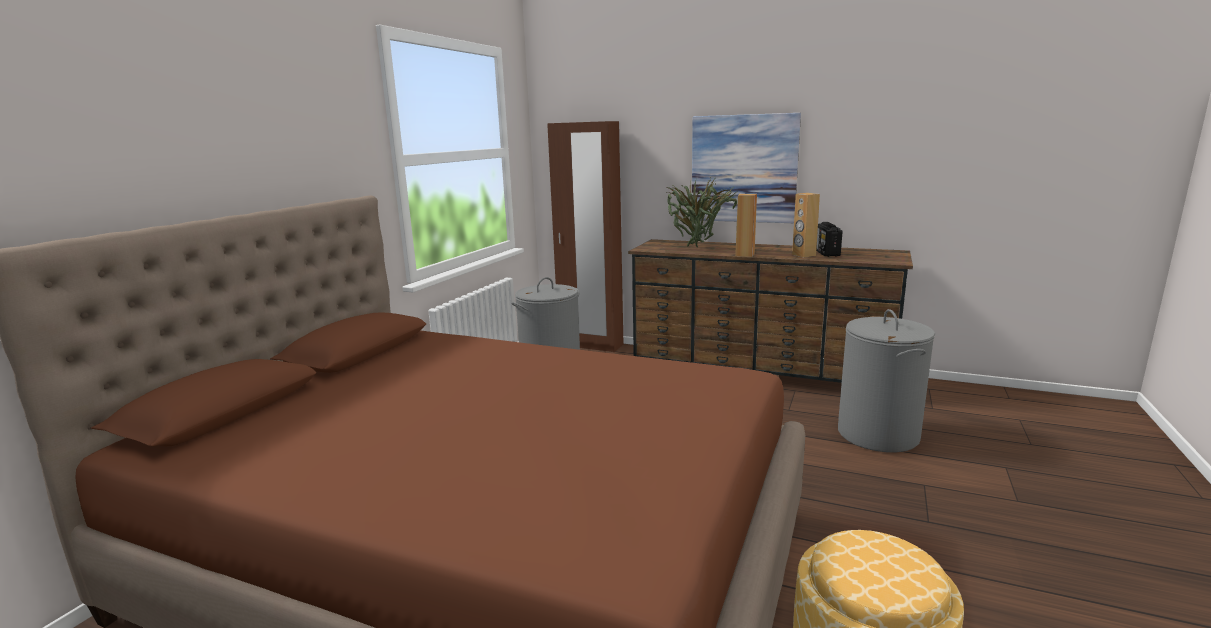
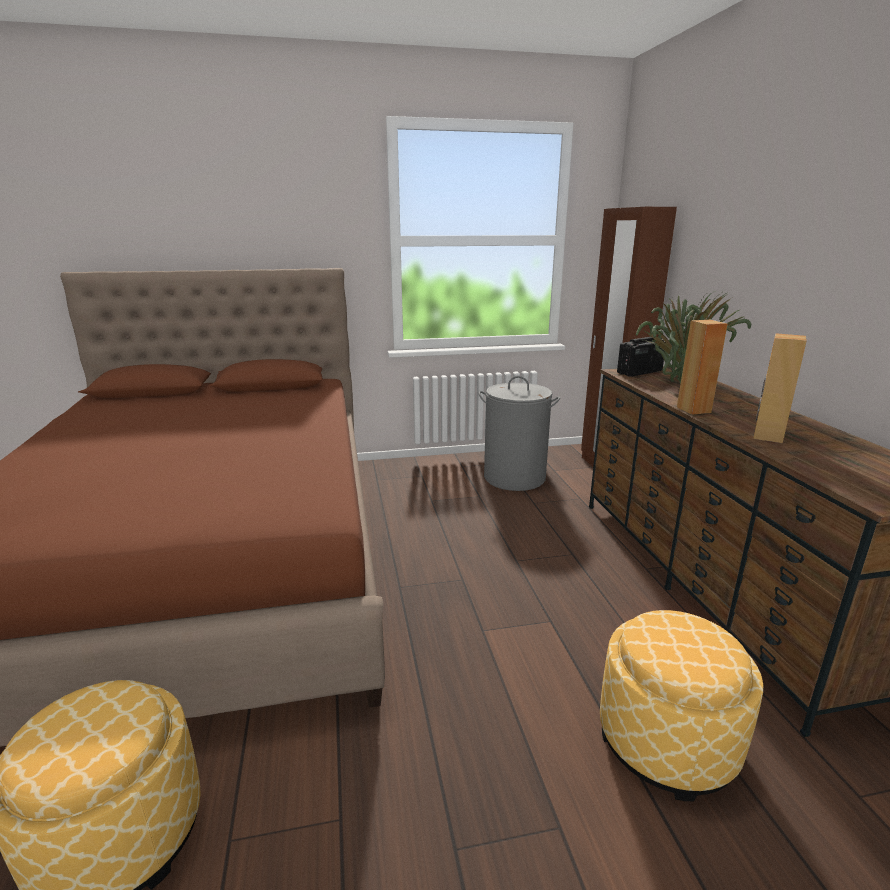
camera: 55 degrees right, 5 degrees up
(743, 169) = (787, 285): picture -> none
(826, 253) = (819, 446): radio -> radio (639, 372)
(878, 434) = (667, 741): grey laundry basket -> ottoman

